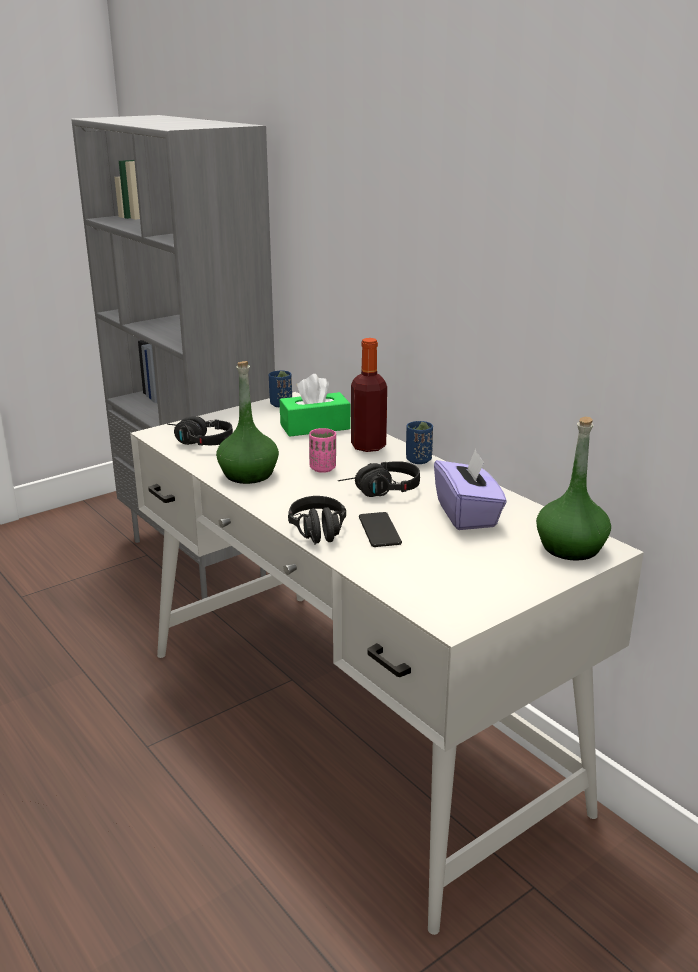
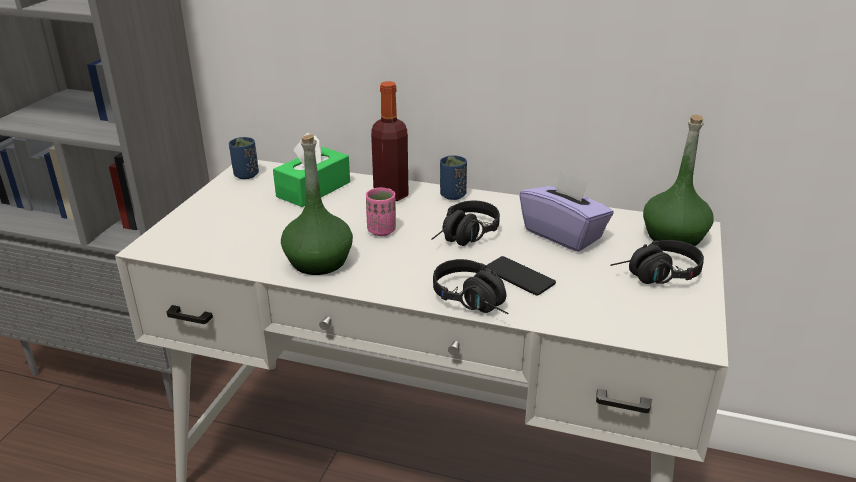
camera: 35 degrees left, 5 degrees up
(197, 442) = (214, 243): black headphones -> black headphones (655, 276)

